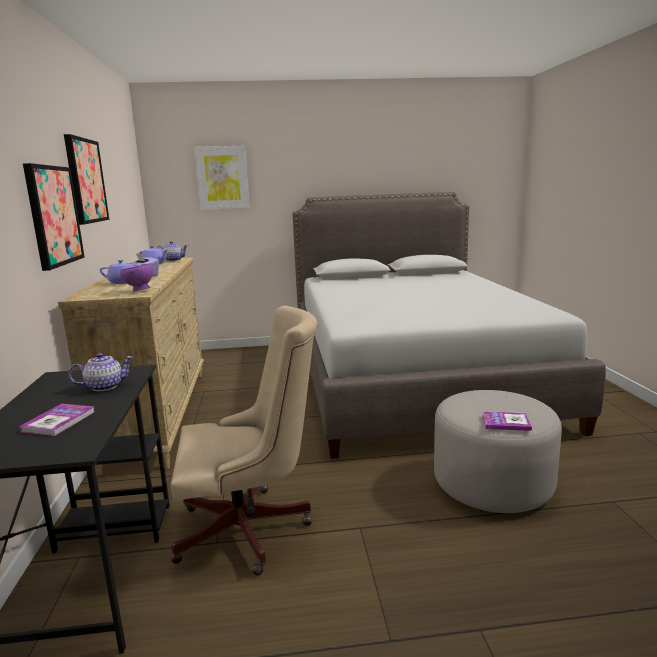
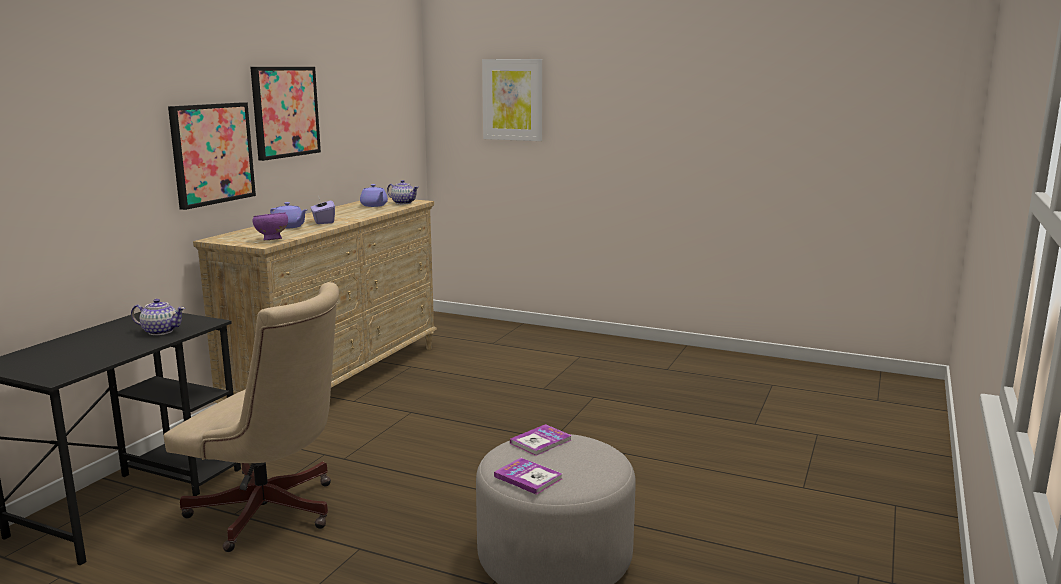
camera: 30 degrees right, 0 degrees up
(58, 421) = (84, 352): book -> book (540, 441)
(413, 379) = (661, 413): grey bed -> none

